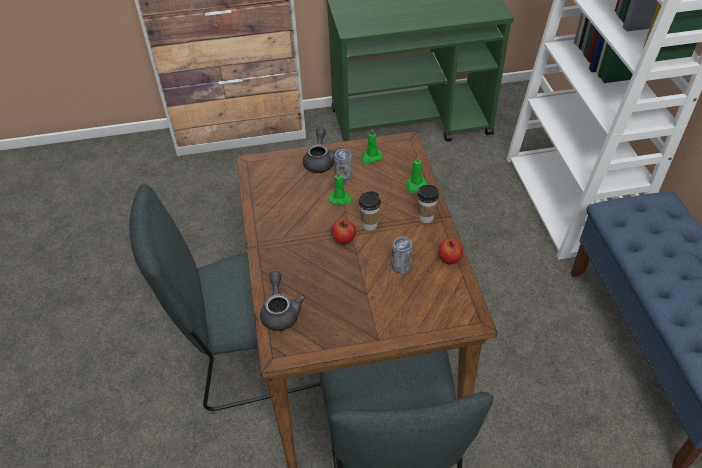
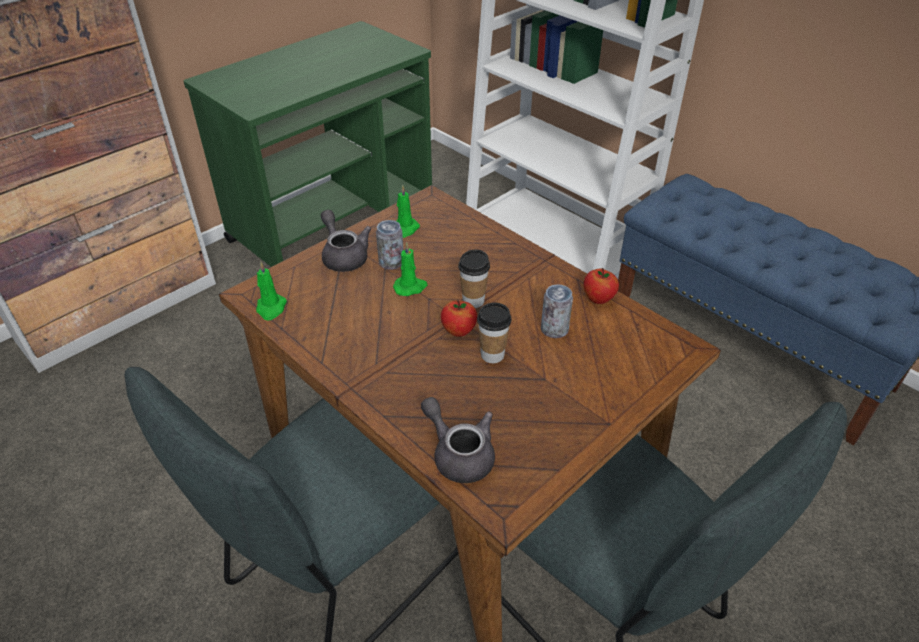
camera: 35 degrees left, 5 degrees down
(415, 185) = (485, 238): green candle -> green candle (271, 308)
(426, 217) = (529, 267): cup -> cup (492, 355)

